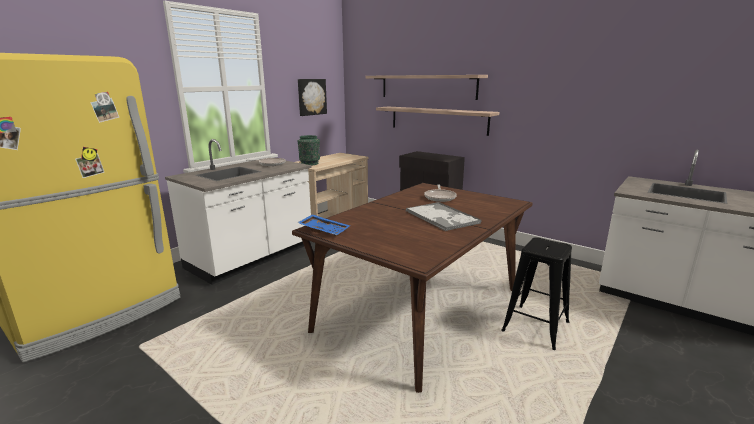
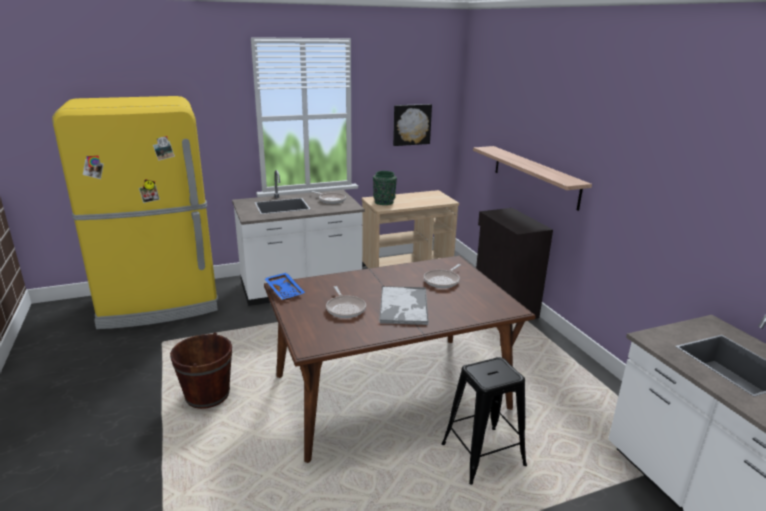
camera: 30 degrees right, 5 degrees up
(251, 376) = (207, 395): none -> brown bucket
(400, 229) = (345, 308): none -> frying pan
(427, 86) = (529, 132): shelf -> none

